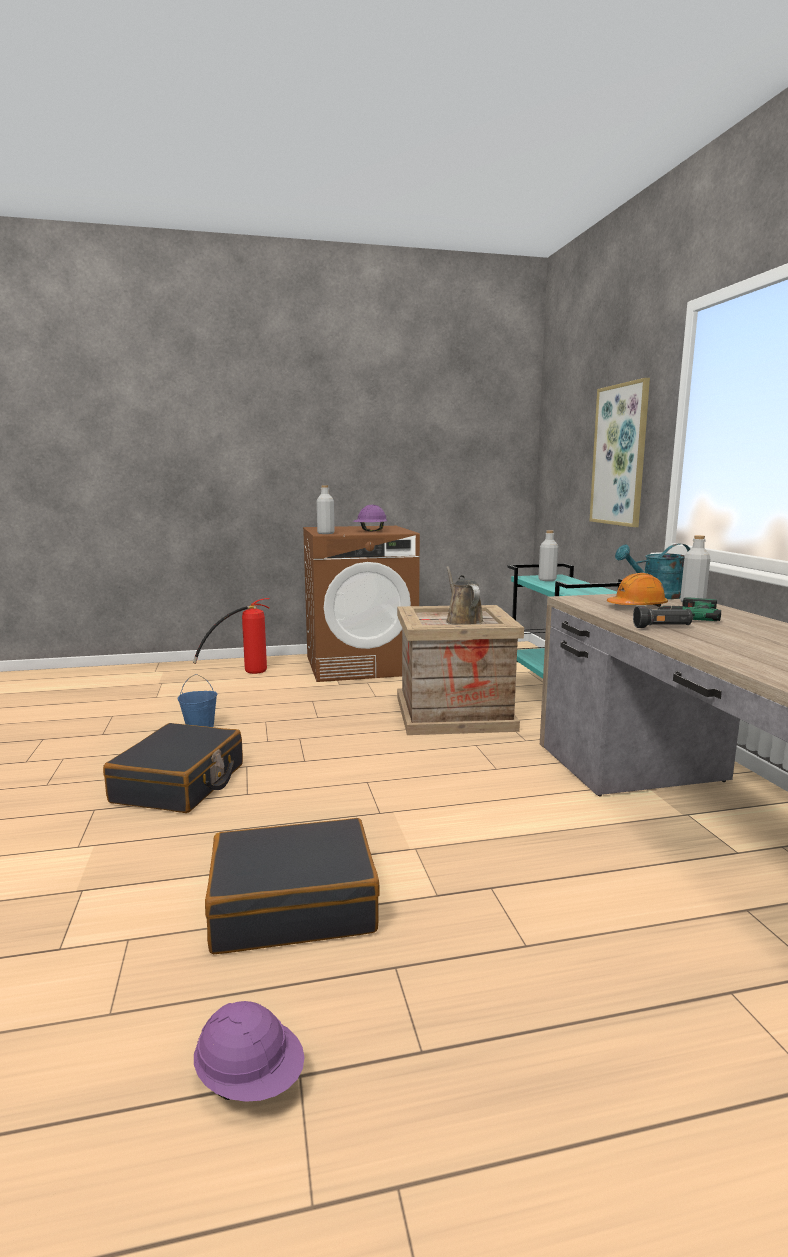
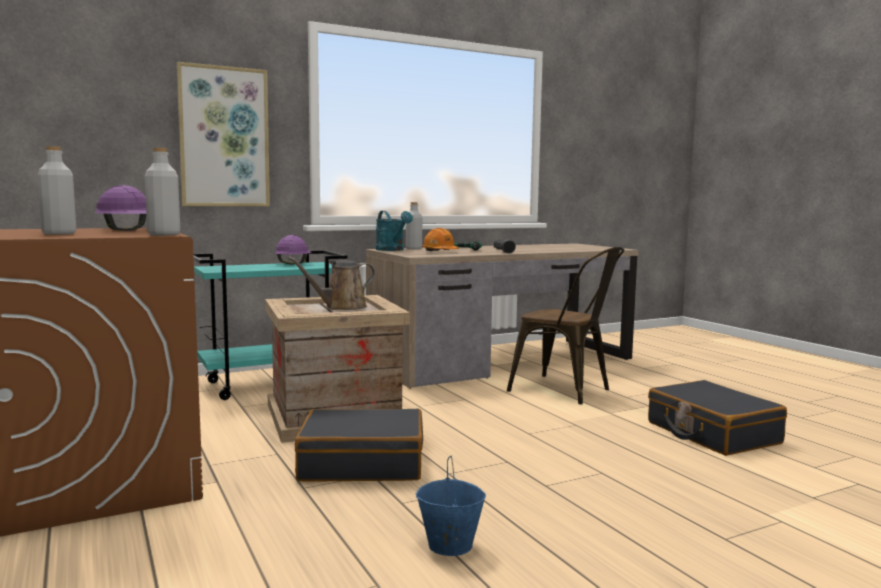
camera: 105 degrees left, 5 degrees down
(180, 783) = (620, 509): black suitcase -> black suitcase (362, 463)
(244, 673) = (115, 583): fire extinguisher -> none
(250, 1080) = (820, 424): purple hard hat -> purple hard hat (293, 264)
(528, 841) = (567, 391): none -> brown chair
(547, 580) = (240, 268): grey bottle -> grey bottle (59, 233)

